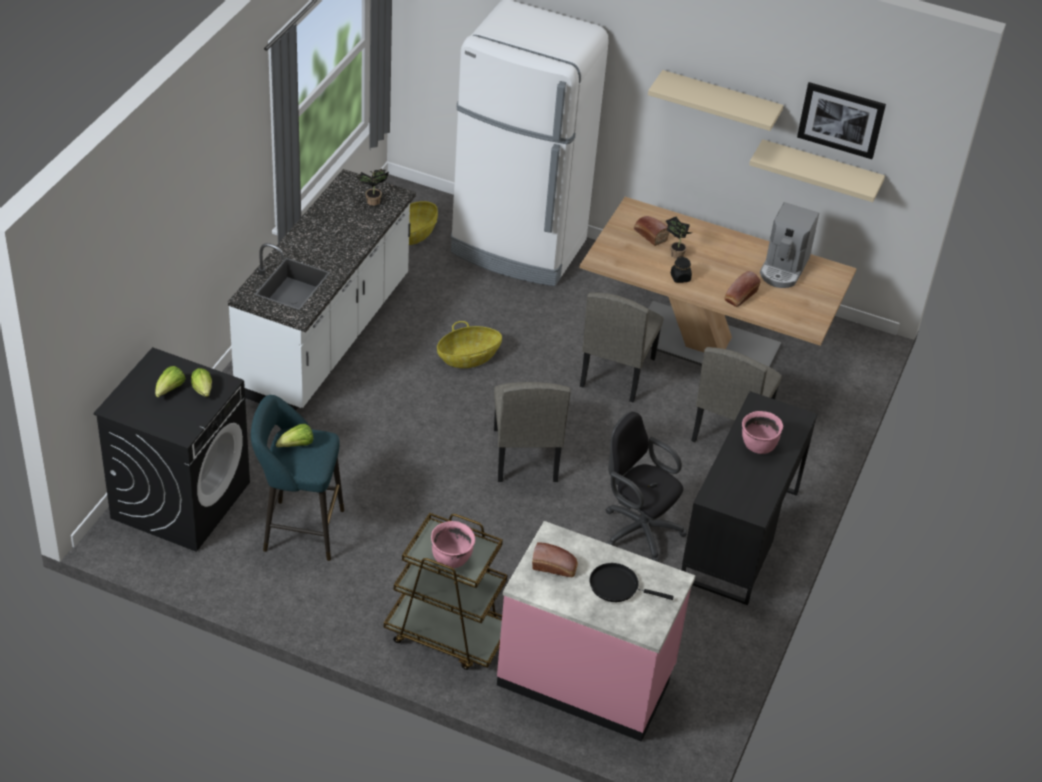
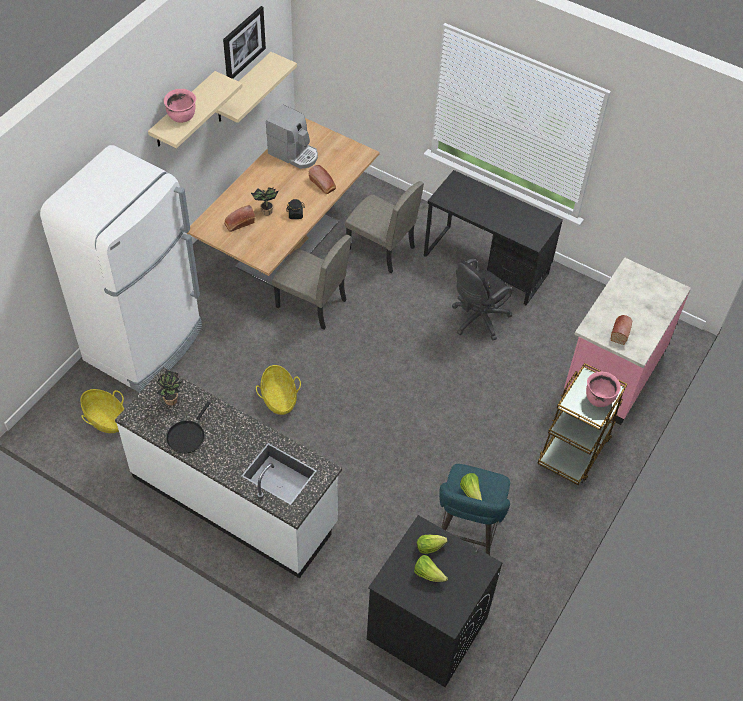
camera: 80 degrees left, 10 degrees up
(524, 455) = (396, 376): beige chair -> none
(617, 586) = (637, 300): black frying pan -> black frying pan (187, 436)
(758, 446) = (484, 207): pink cooking pot -> pink cooking pot (182, 117)

